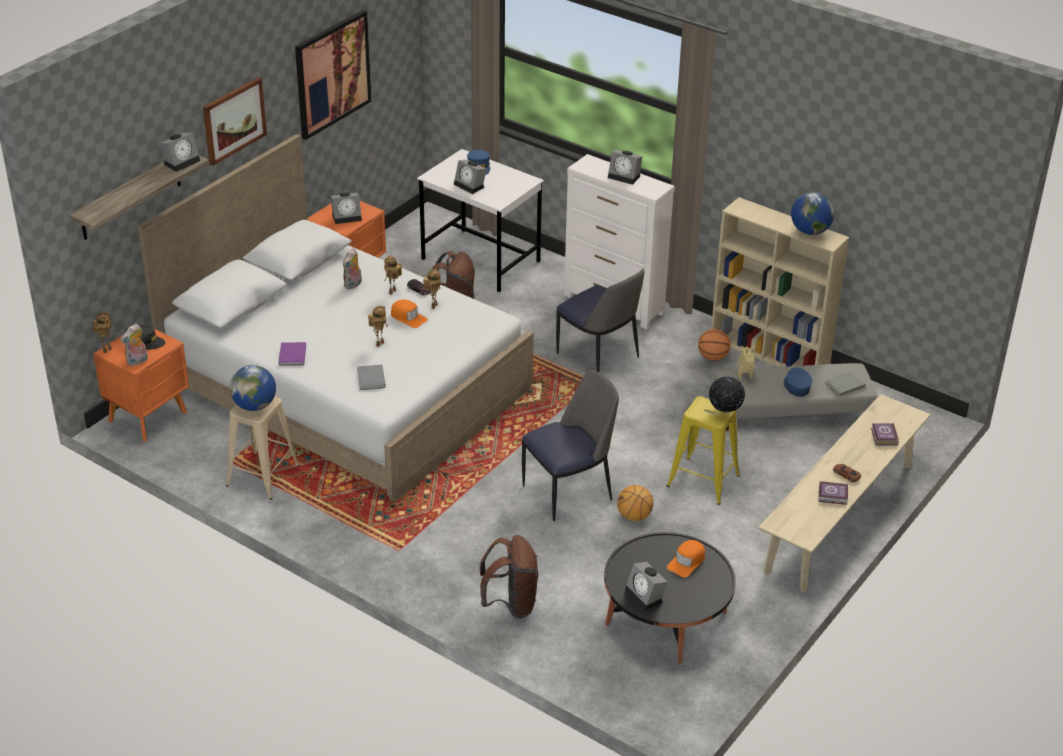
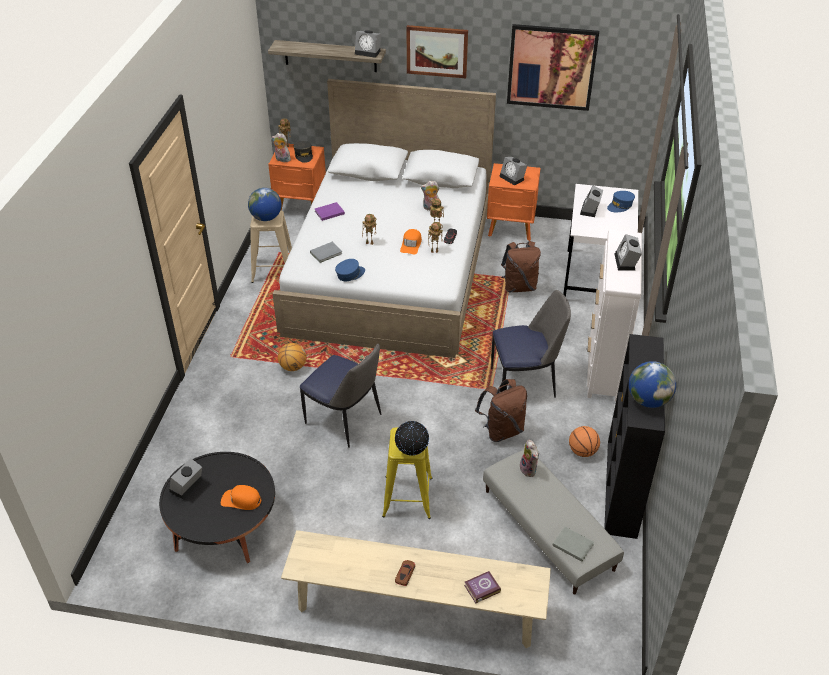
camera: 65 degrees right, 5 degrees up
(511, 604) = (200, 431): brown backpack -> brown backpack (502, 430)
(599, 357) = (525, 382): chair -> chair turned 120 degrees counterclockwise
(634, 516) = (336, 468): basketball -> basketball (293, 367)
(745, 378) = (529, 470): toy robot -> plush toy
(770, 353) = (622, 489): beige bookcase -> black bookcase
(796, 387) = (543, 509): blue cap -> blue cap (350, 274)
(833, 496) = (367, 572): book -> none

